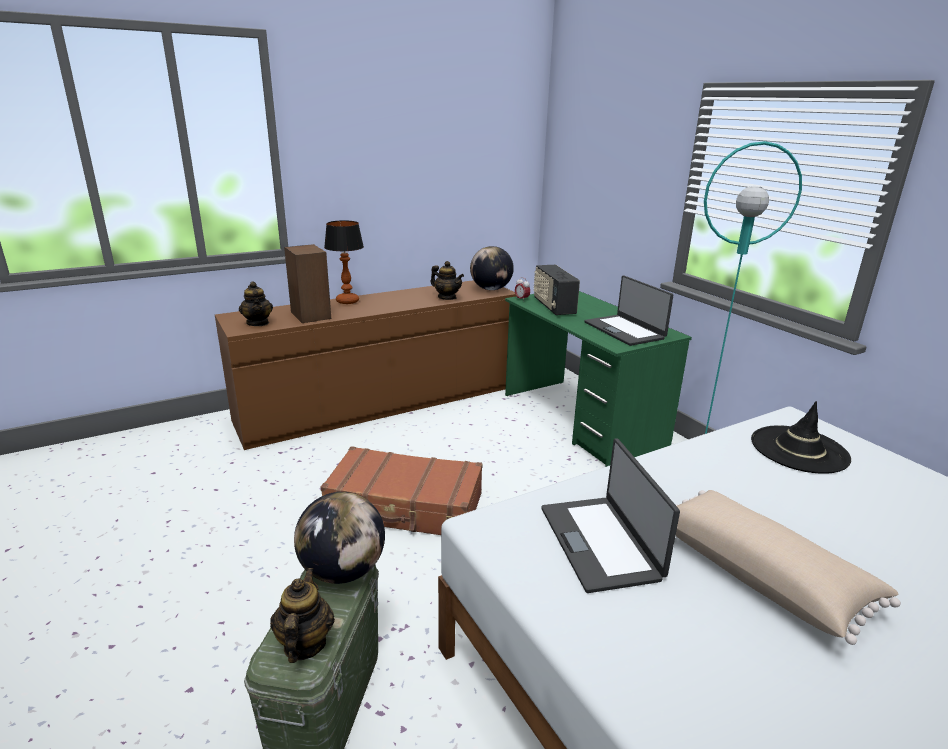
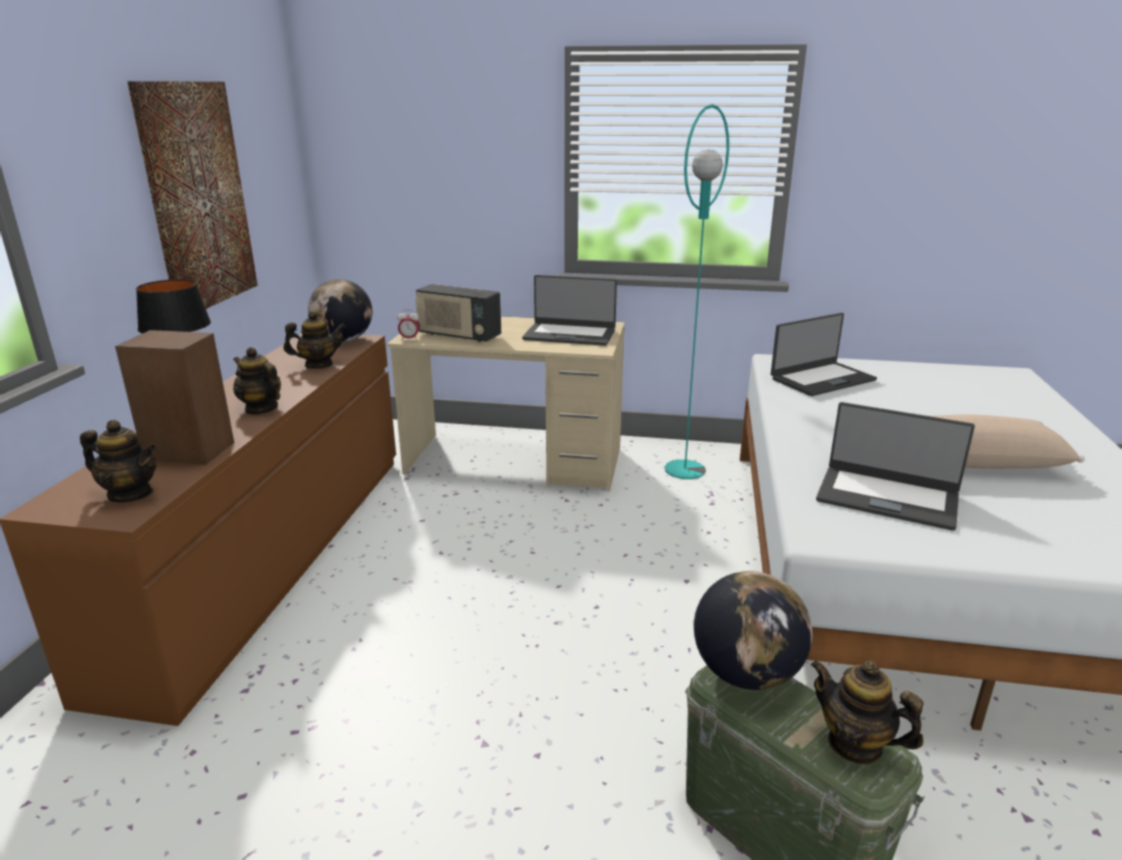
camera: 50 degrees left, 0 degrees up
(375, 308) = (261, 408): none -> teapot
(405, 507) = (514, 635): brown suitcase -> none
(423, 178) = (197, 197): none -> picture
(581, 420) = (515, 462): green desk -> beige desk
(799, 449) = (821, 379): black hat -> laptop

